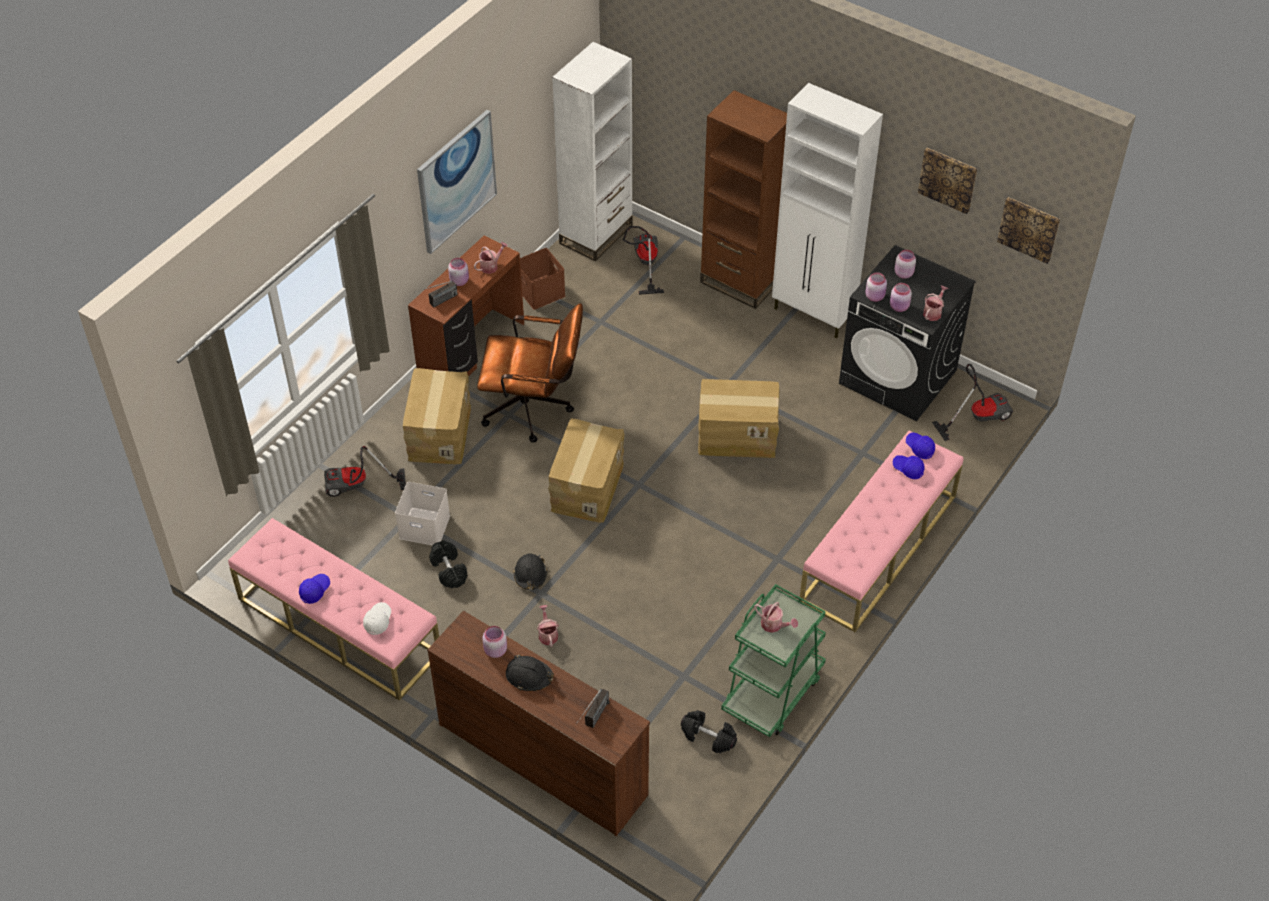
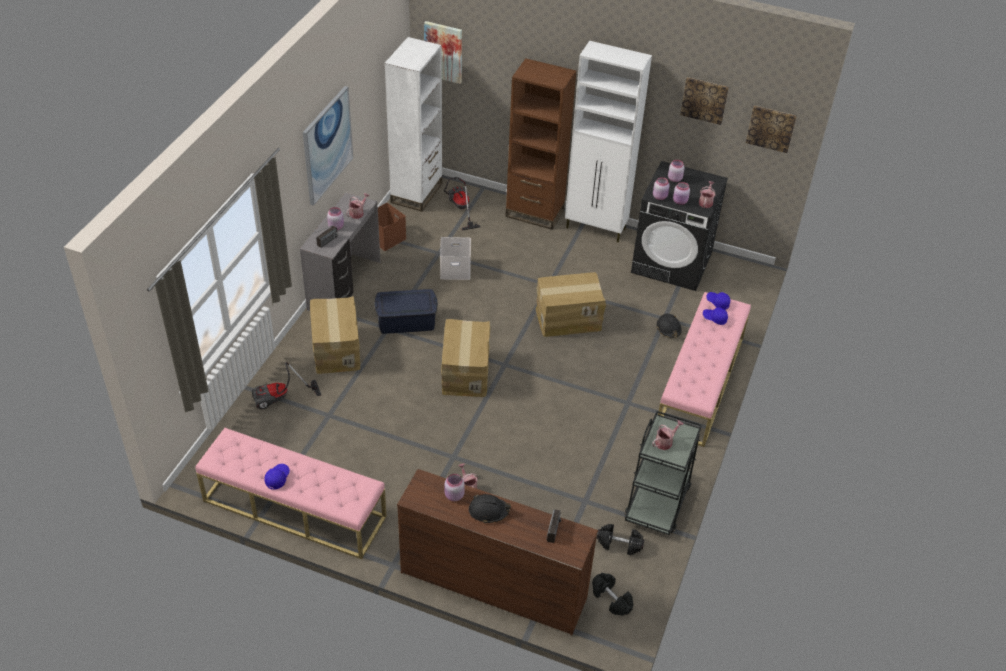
camera: 15 degrees left, 5 degrees down
(378, 621) = (337, 493): white cap -> none
(426, 526) = (345, 420): white storage box -> white storage box (456, 269)
(448, 570) = (373, 451): black dumbbell -> black dumbbell (611, 599)
(472, 350) = (345, 285): brown desk -> grey desk
(530, 575) = (440, 444): black hard hat -> black hard hat (668, 329)
(534, 409) = (406, 321): brown office chair -> blue storage box
(638, 64) = (443, 52): none -> picture
(772, 692) = (657, 502): green cart -> black cart
(774, 625) = (665, 442): watering can -> watering can turned 60 degrees counterclockwise
(977, 416) = (738, 281): vacuum cleaner -> none

